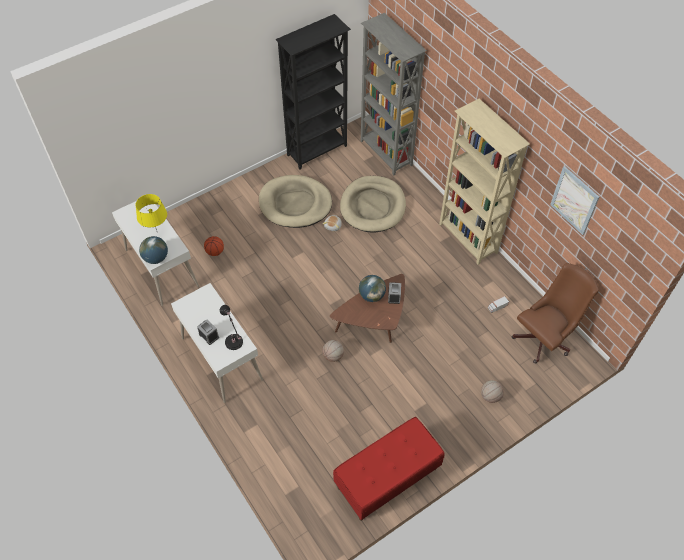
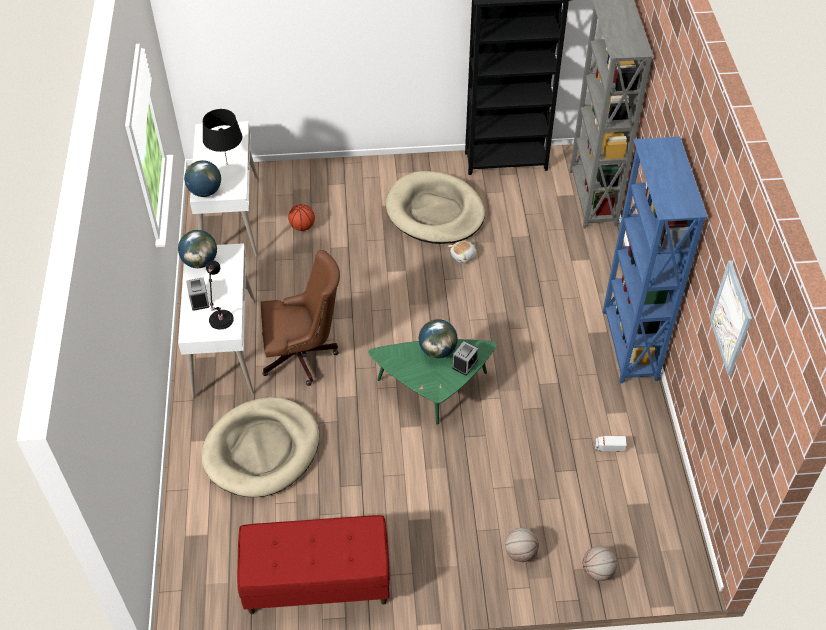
camera: 30 degrees right, 5 degrees down
(157, 232) = (227, 164): yellow table lamp -> black table lamp
(189, 309) = (200, 261): none -> globe
(333, 356) = (355, 406): basketball -> basketball (597, 571)
(373, 206) = (530, 254): beige dog bed -> beige dog bed (262, 450)
(374, 322) = (433, 391): brown coffee table -> green coffee table
(467, 239) = (628, 346): beige bookcase -> blue bookcase
(545, 337) = (649, 517): brown office chair -> brown office chair (303, 355)

